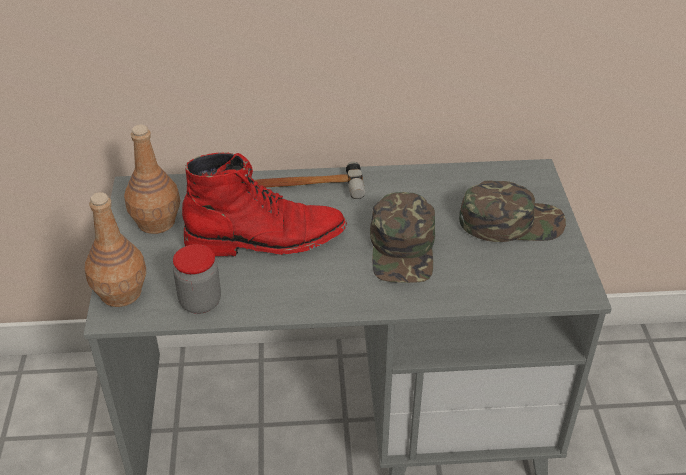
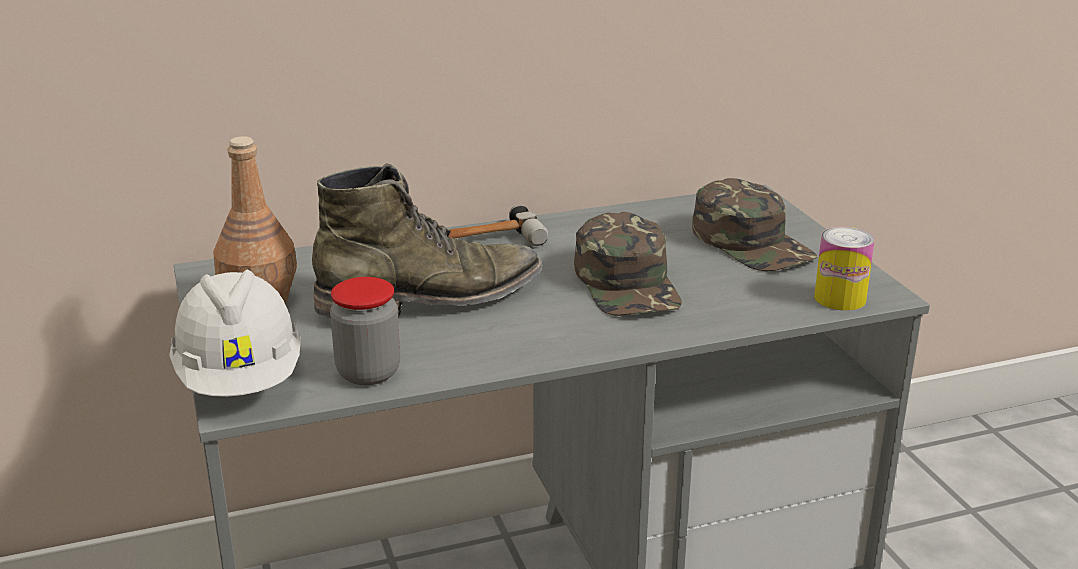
camera: 15 degrees left, 15 degrees down
(121, 292) = (241, 379): brown bottle -> white hard hat
(266, 239) = (433, 298): red boot -> green boot
(511, 221) = (752, 243): green cap -> green cap turned 75 degrees clockwise
(547, 290) = (840, 298): none -> can

